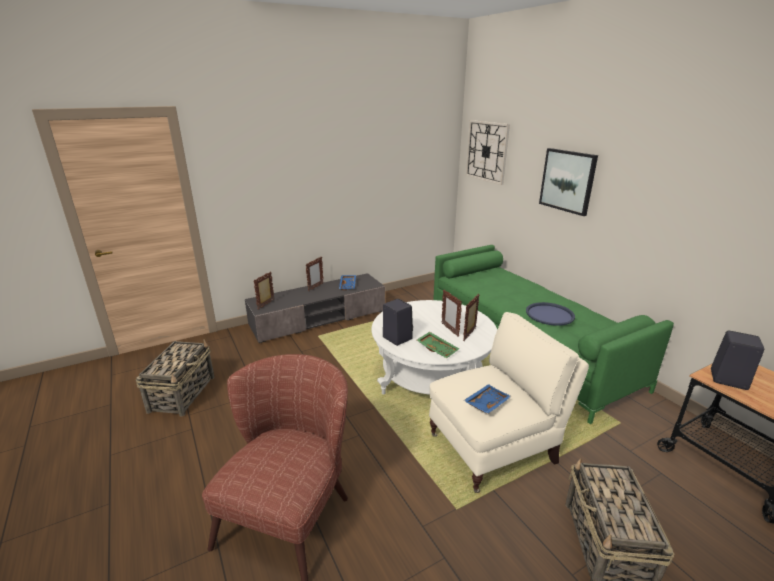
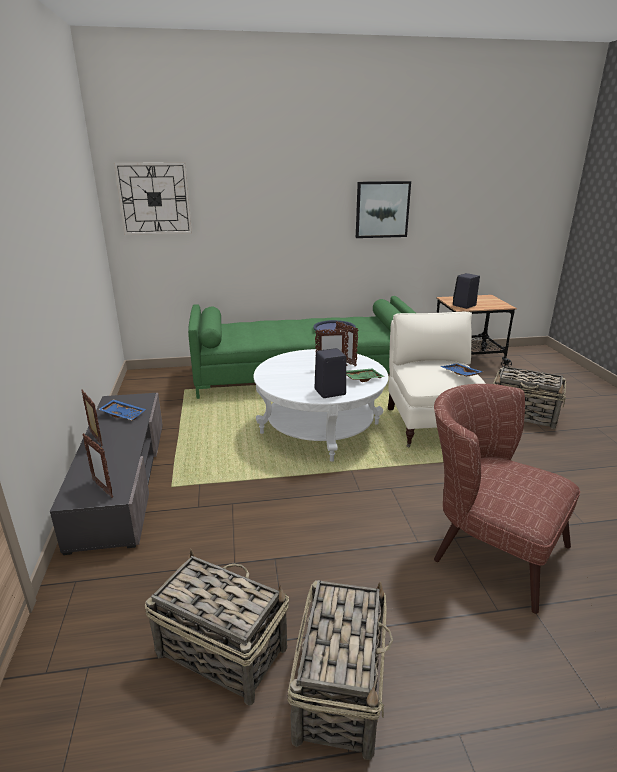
camera: 70 degrees left, 0 degrees up
(152, 443) = (340, 687): none -> basket
(567, 181) = (278, 211): picture -> picture (382, 209)

